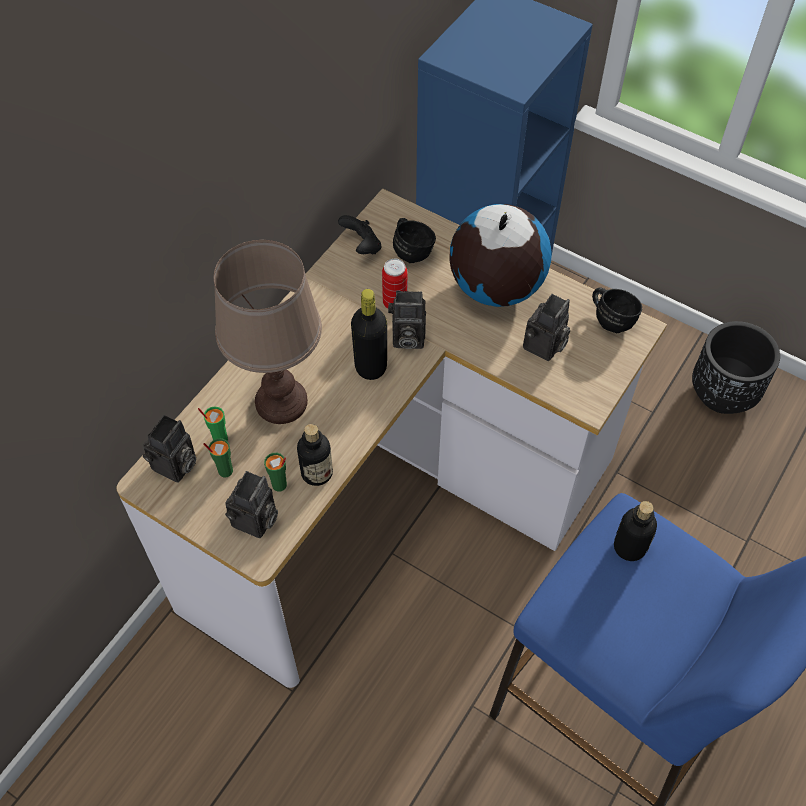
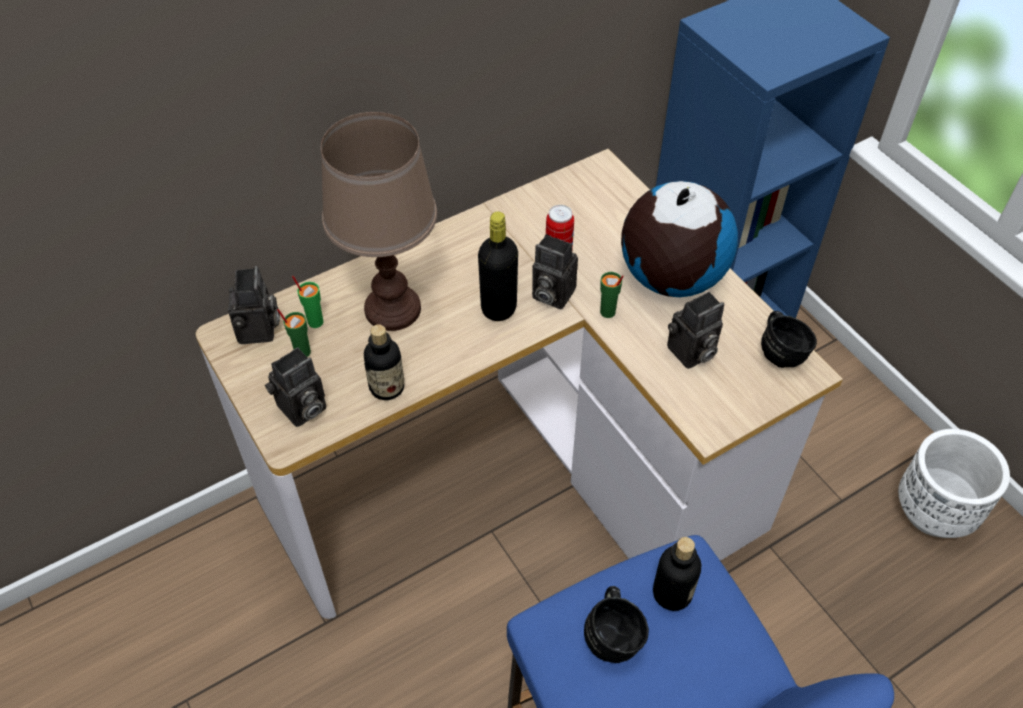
camera: 25 degrees right, 5 degrees down
(175, 467) = (259, 331): camera -> camera turned 60 degrees counterclockwise
(279, 485) = (344, 385): green cup -> green cup (607, 312)
(362, 246) = (556, 194): black game controller -> none
(412, 250) = (604, 214): black mug -> black mug (614, 634)
(722, 393) = (933, 511): black planter -> white planter

